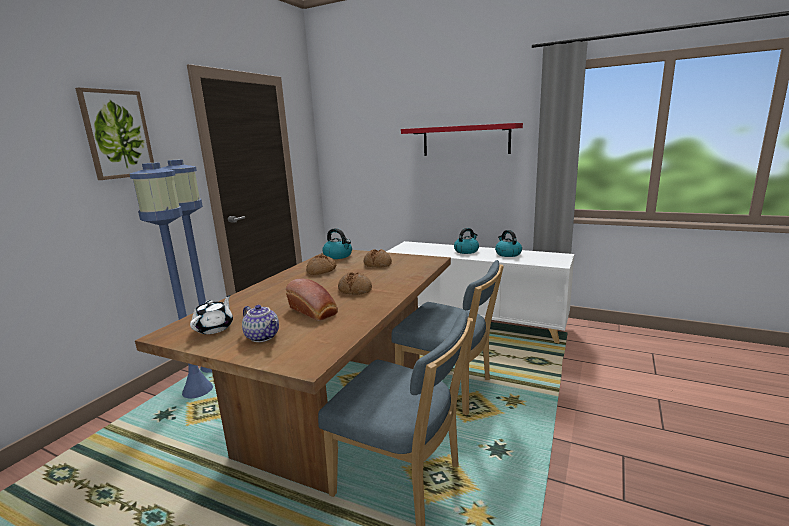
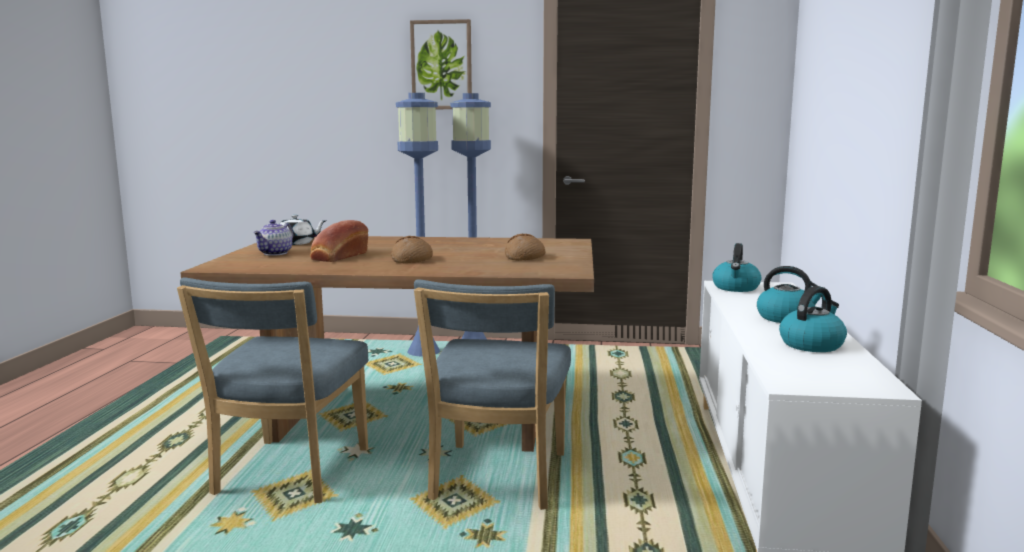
camera: 70 degrees right, 5 degrees down
(321, 271) = (480, 245): bread -> none
(338, 256) = (551, 243): kettle -> kettle (736, 288)
(465, 140) = (890, 76): red shelf -> none

